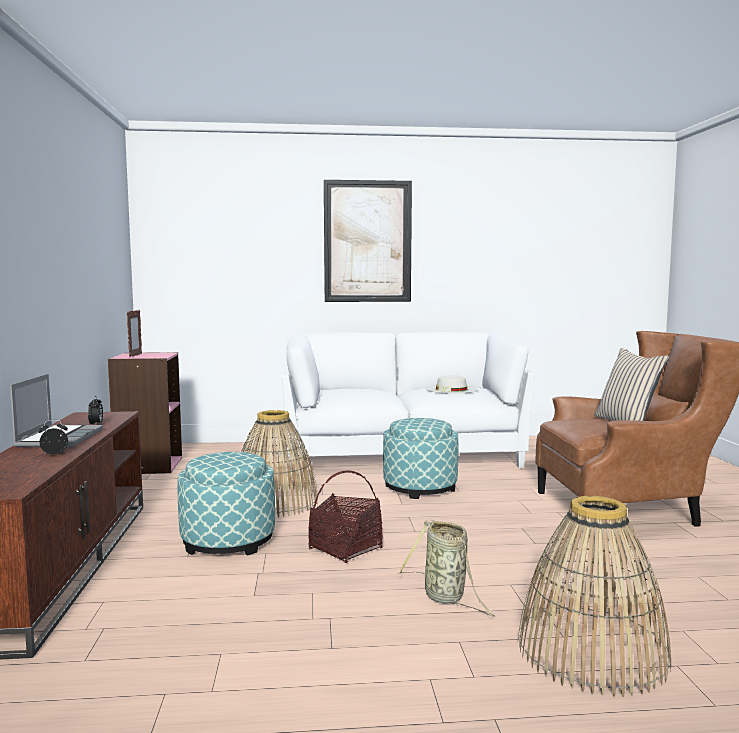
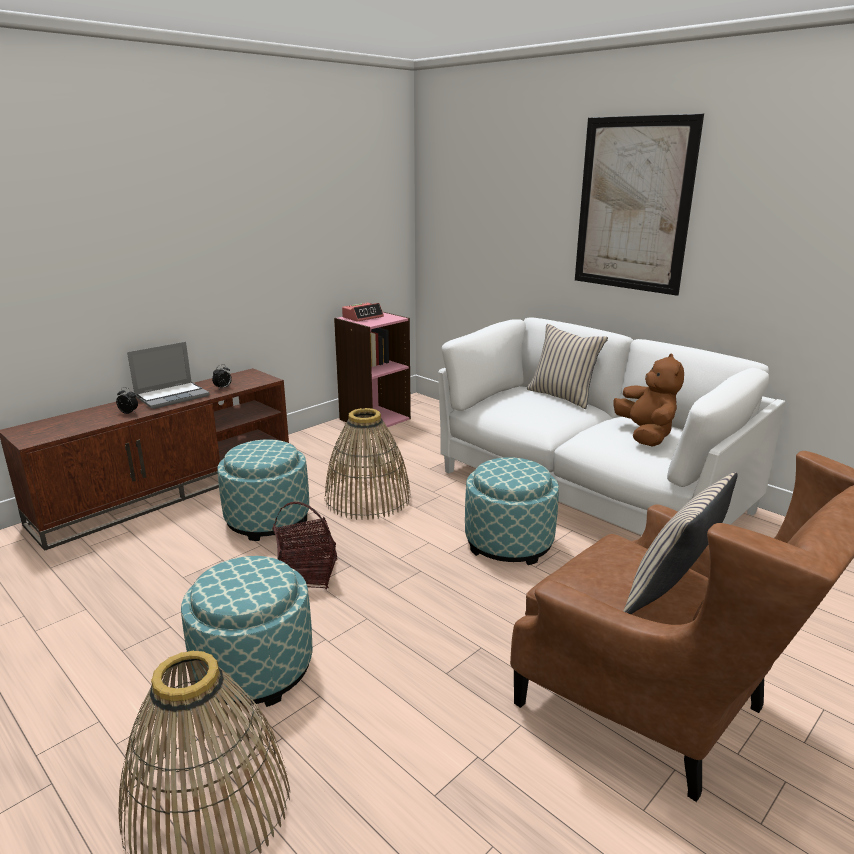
camera: 50 degrees right, 15 degrees up
(135, 355) = (363, 317): picture frame -> alarm clock
(357, 387) = (562, 396): none -> beige pillow
(446, 598) = (254, 669): basket -> ottoman
(451, 389) = (645, 435): white hat -> brown plush toy

